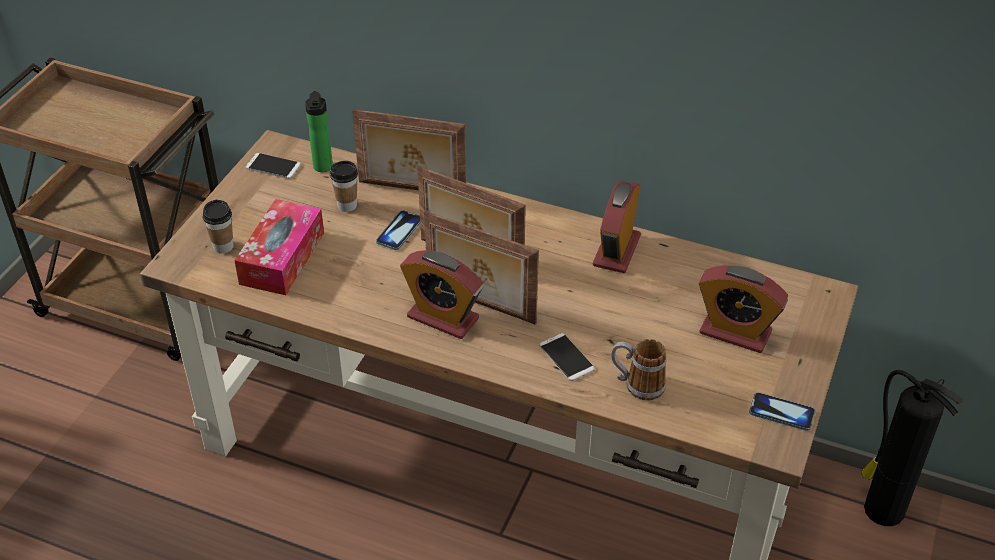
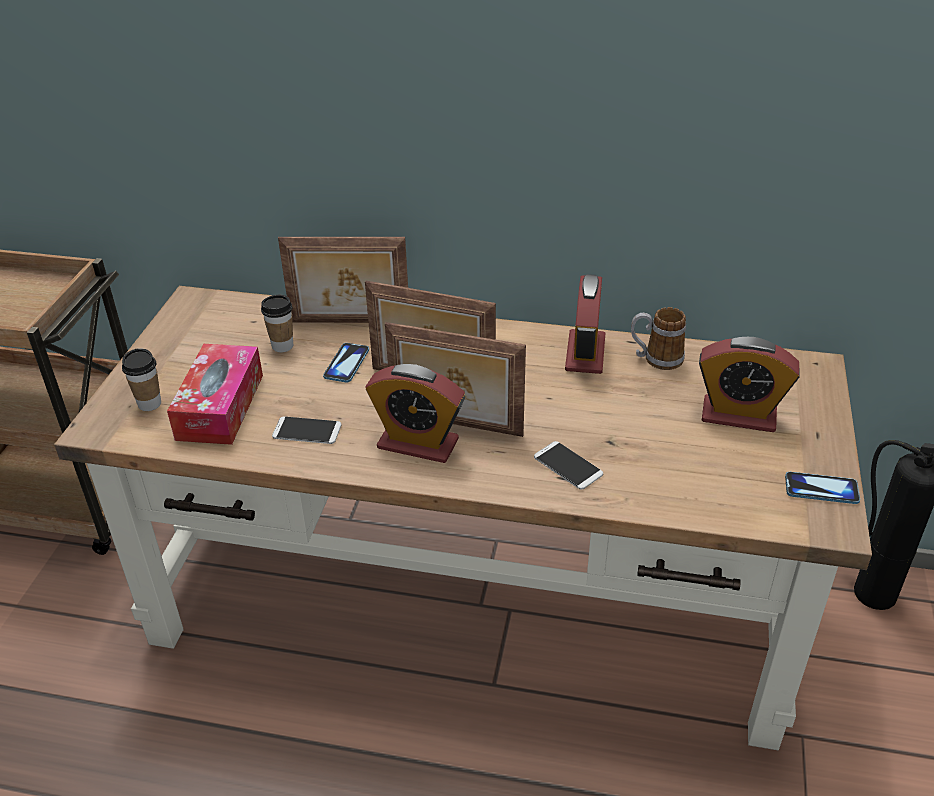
camera: 10 degrees left, 5 degrees down
(273, 166) = (192, 319): phone -> phone (307, 431)
(323, 168) = (248, 314): bottle -> none
(637, 385) = (655, 483): mug -> mug (655, 359)

